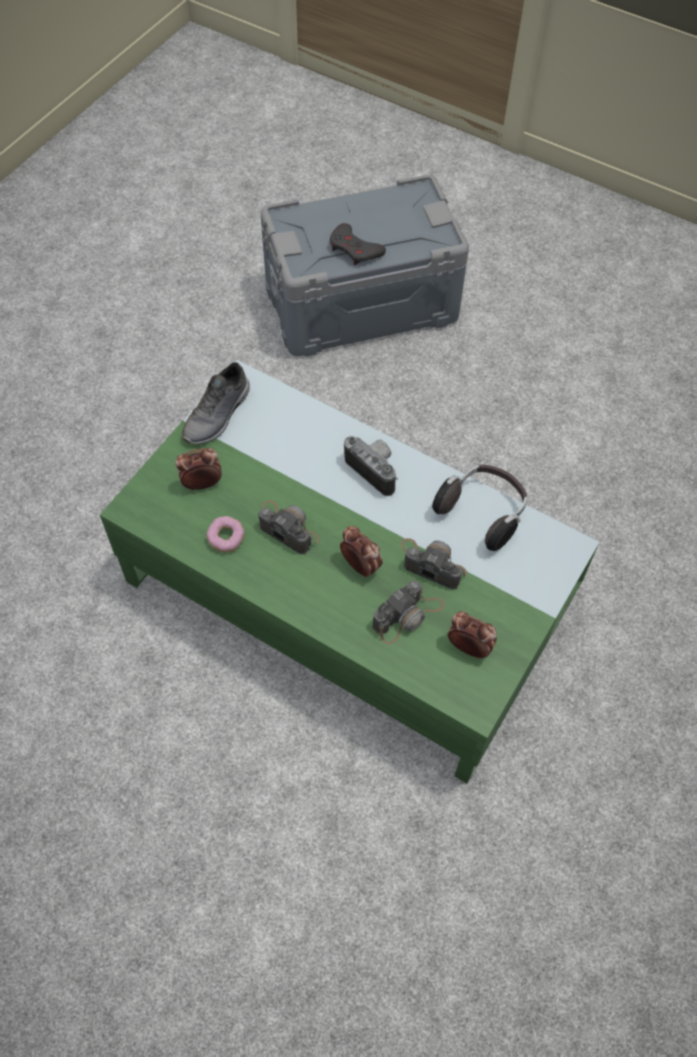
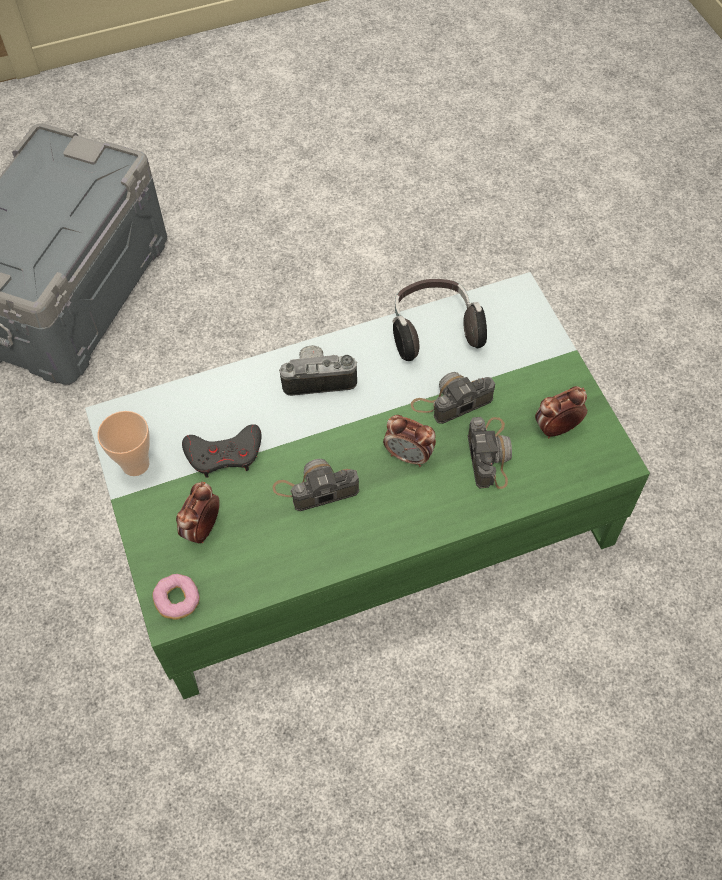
camera: 50 degrees left, 0 degrees up
(218, 415) = (135, 464): grey shoe -> cup
(226, 538) = (284, 547): donut -> donut (177, 601)
(355, 249) = (54, 234): grey game controller -> grey game controller (224, 454)
(360, 566) = (409, 456): alarm clock -> alarm clock turned 150 degrees counterclockwise

